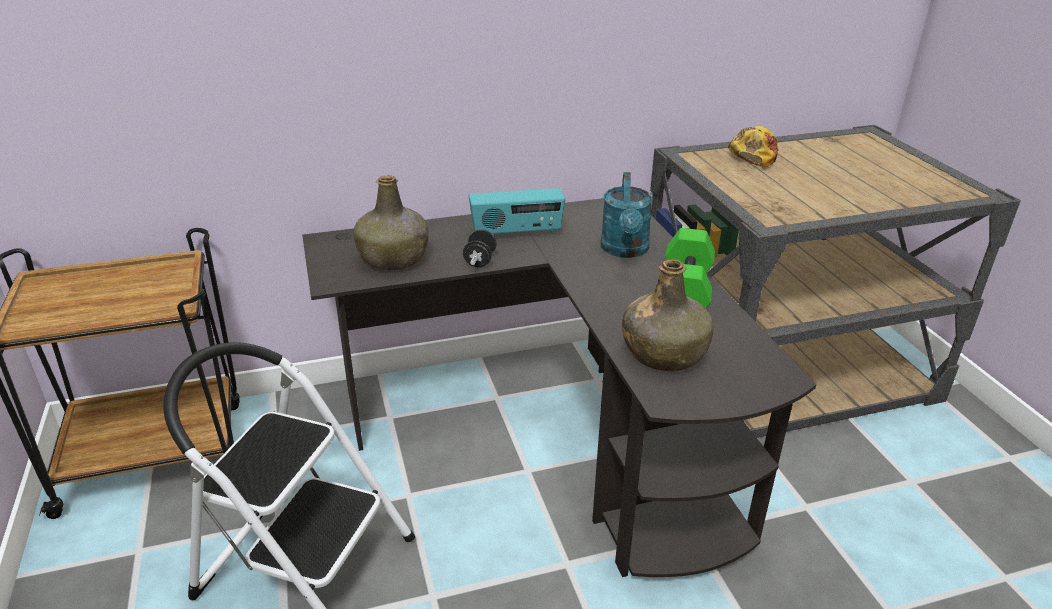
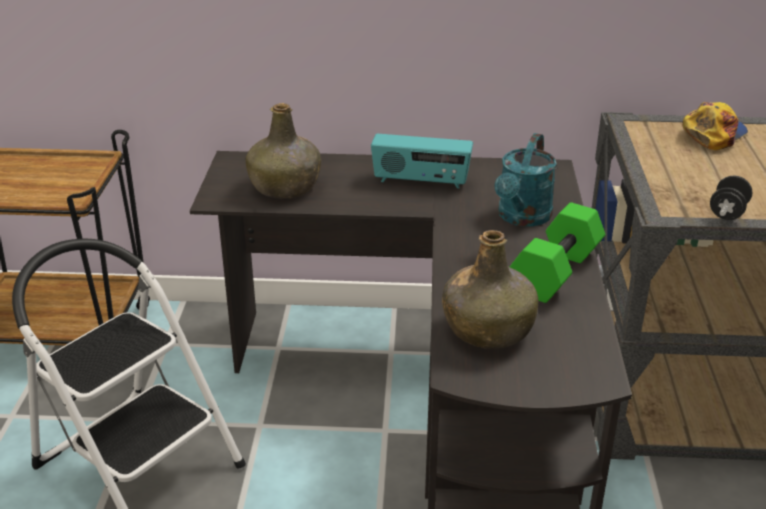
camera: 20 degrees right, 0 degrees up
(480, 260) = (365, 203): black dumbbell -> black dumbbell (727, 212)

